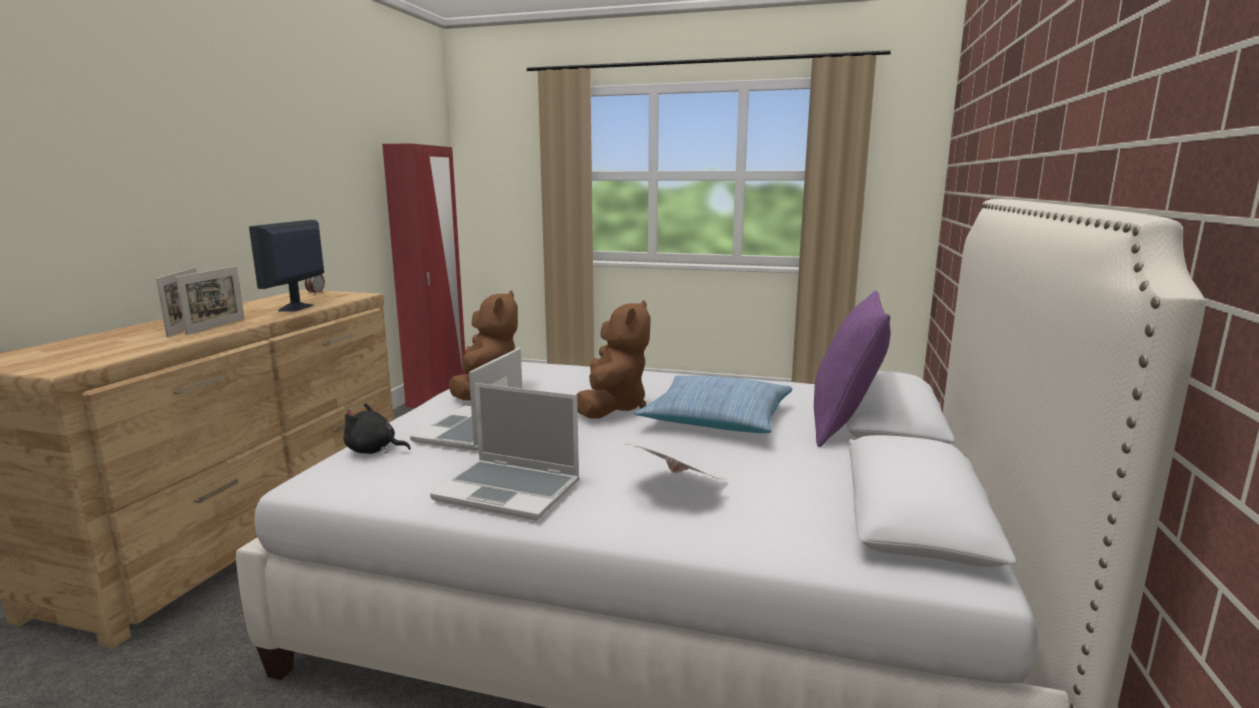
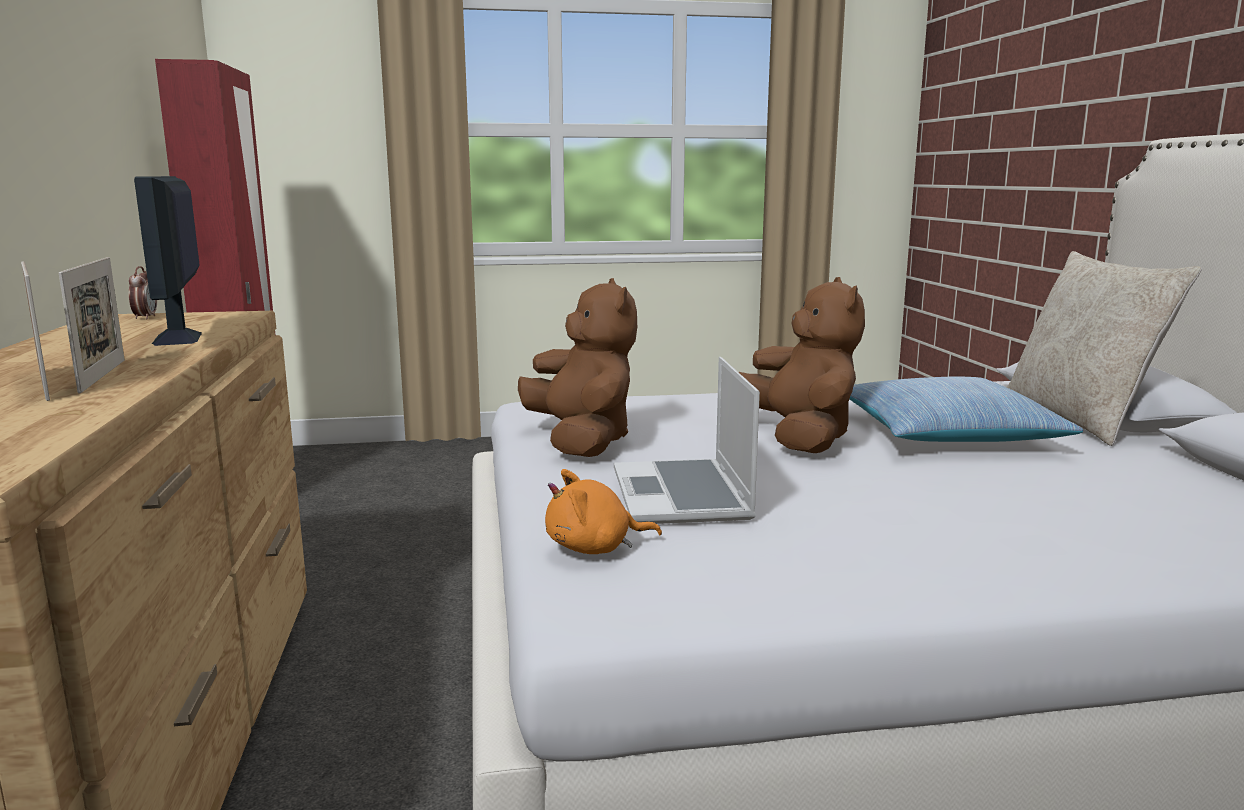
camera: 25 degrees left, 0 degrees up
(373, 450) = (594, 548): black plush toy -> orange plush toy
(510, 491) = (911, 561): laptop -> none
(679, 490) = (1090, 517): newspaper -> none
(844, 424) = (1079, 419): purple pillow -> beige pillow

